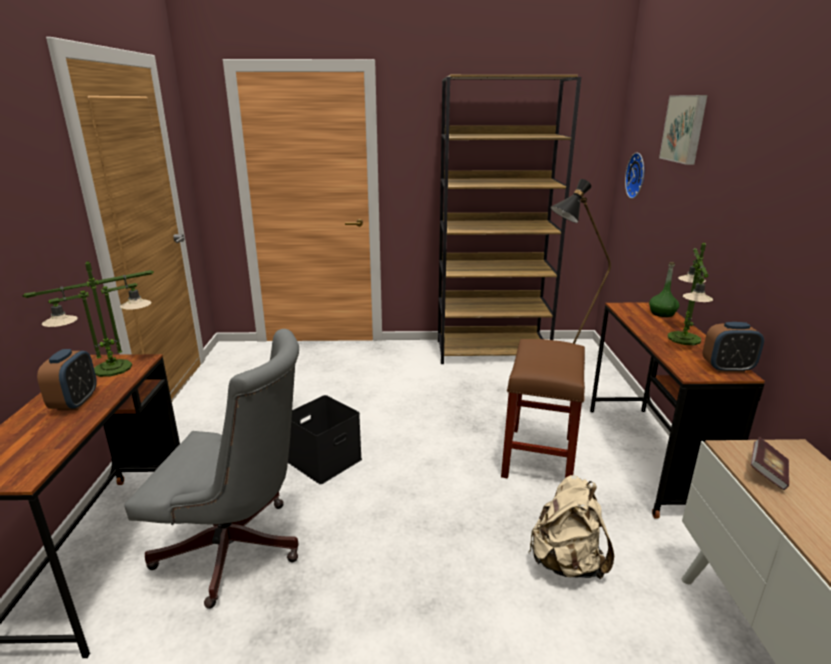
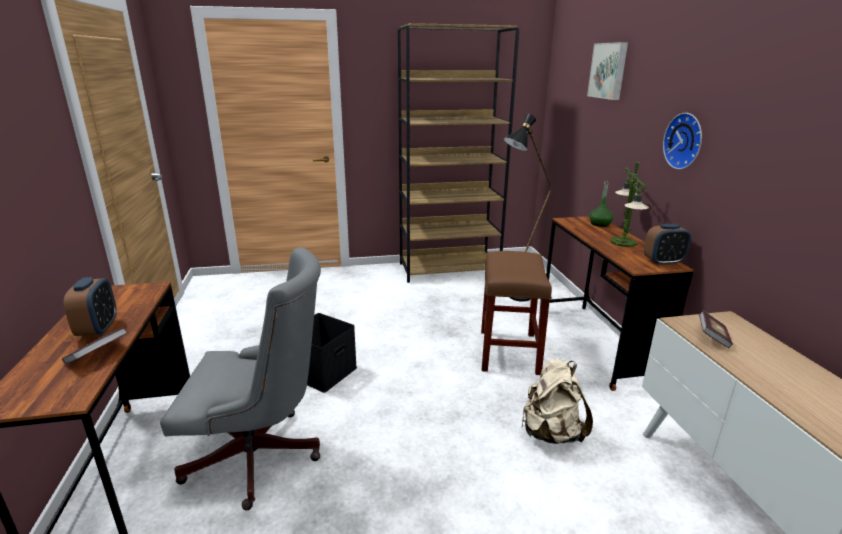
camera: 10 degrees left, 0 degrees up
(64, 431) = (98, 355): none -> book
(112, 369) = (124, 297): table lamp -> none
(638, 175) = (566, 112): wall clock -> wall clock (685, 141)

